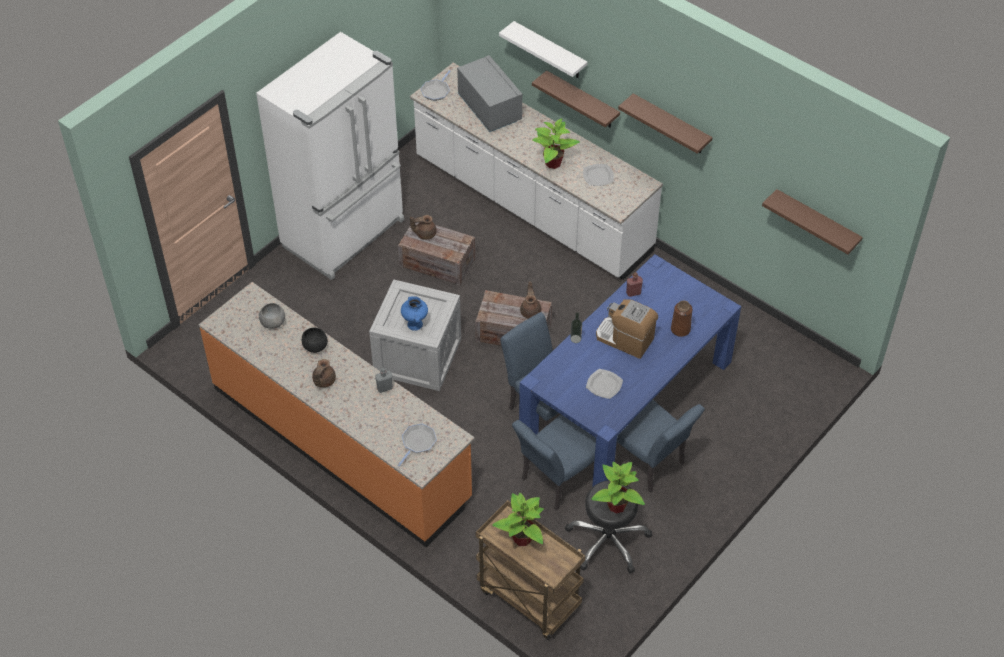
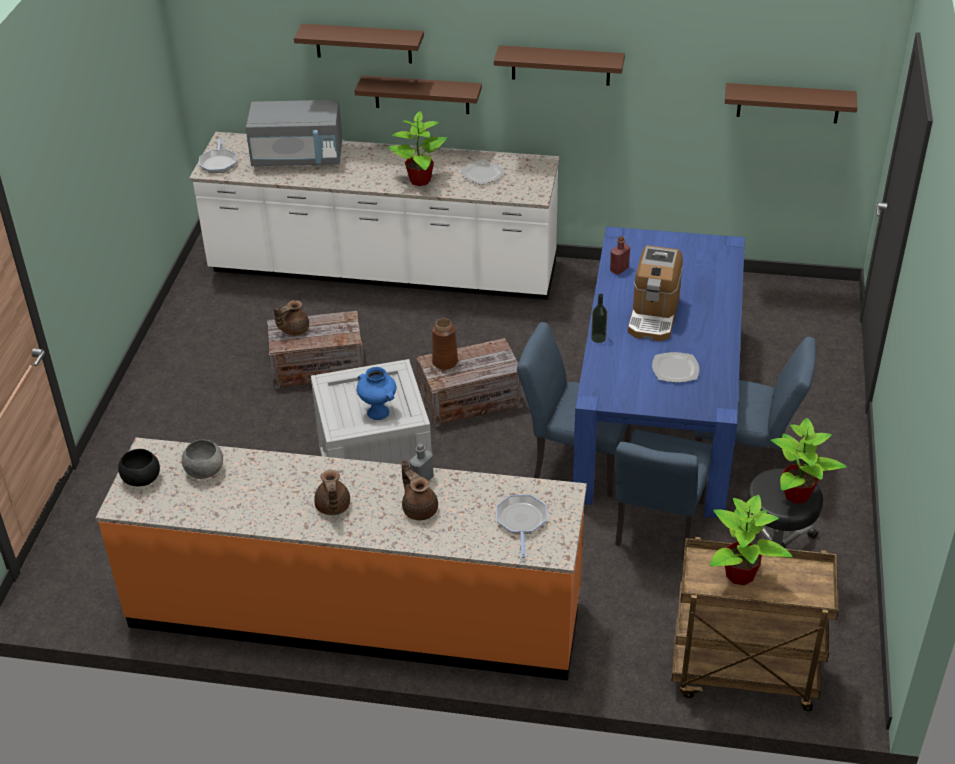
camera: 30 degrees left, 10 degrees down
(315, 347) = (288, 473): black bowl -> black bowl (142, 479)
(345, 234) = (177, 382): white fridge -> none
(489, 108) = (298, 157): grey microwave -> grey microwave turned 150 degrees clockwise
(531, 311) = (489, 356): brown teapot -> brown teapot (419, 508)
(550, 51) = (363, 43): white shelf -> brown shelf
(625, 339) = (653, 316): coffee machine -> coffee machine turned 75 degrees counterclockwise
(680, 329) = (704, 282): brown vase -> brown vase (445, 362)

